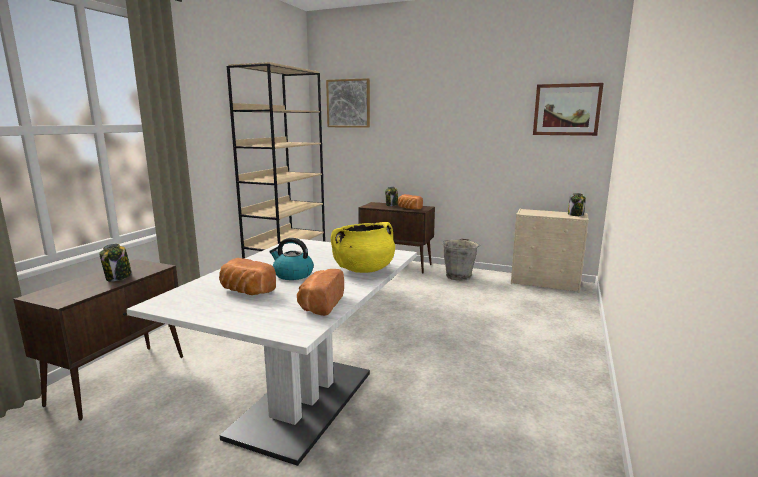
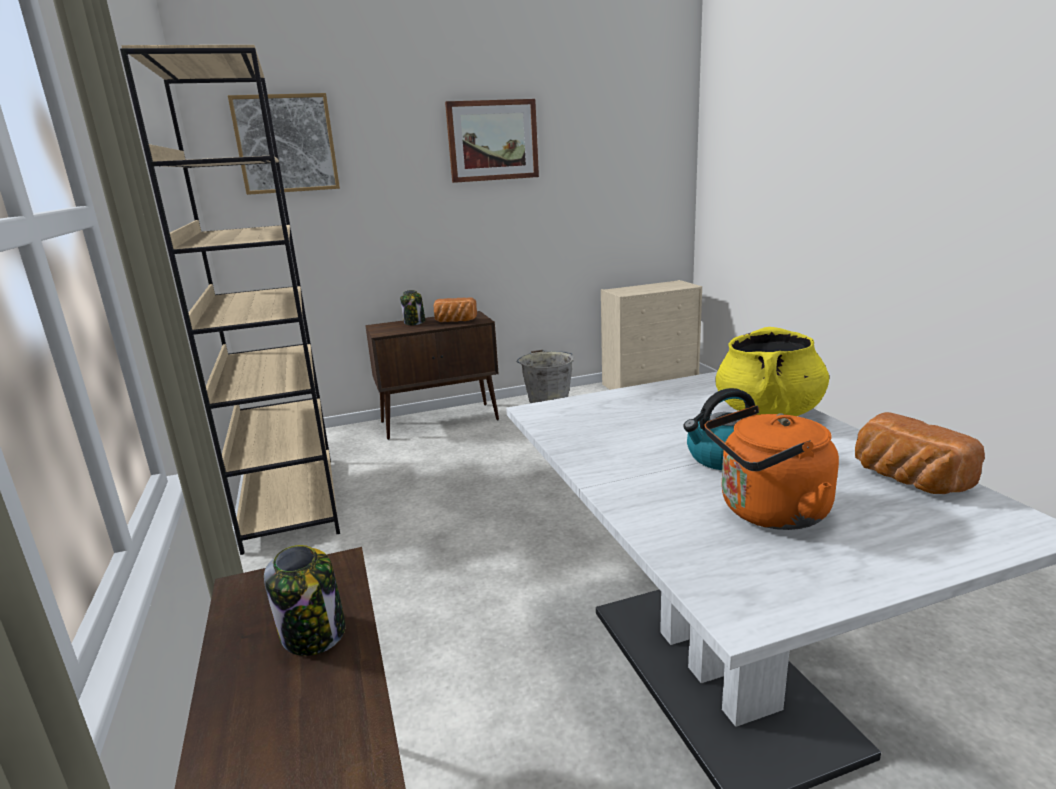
camera: 40 degrees left, 5 degrees up
(245, 291) = (768, 512): bread -> orange kettle
(566, 109) = (642, 141): picture -> picture (492, 140)
(576, 214) = (676, 284): jar -> none

